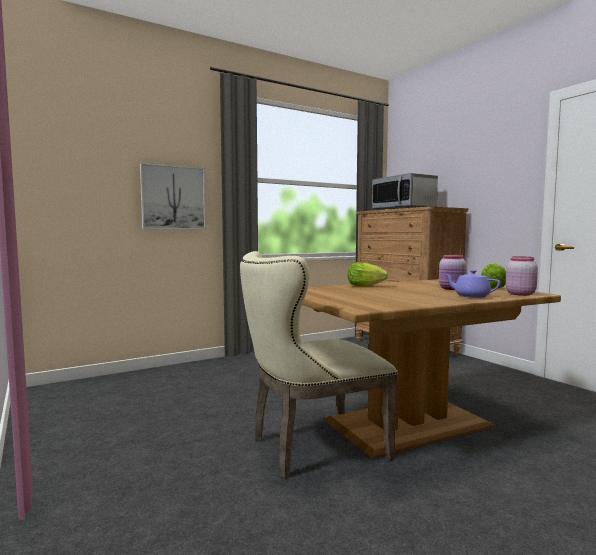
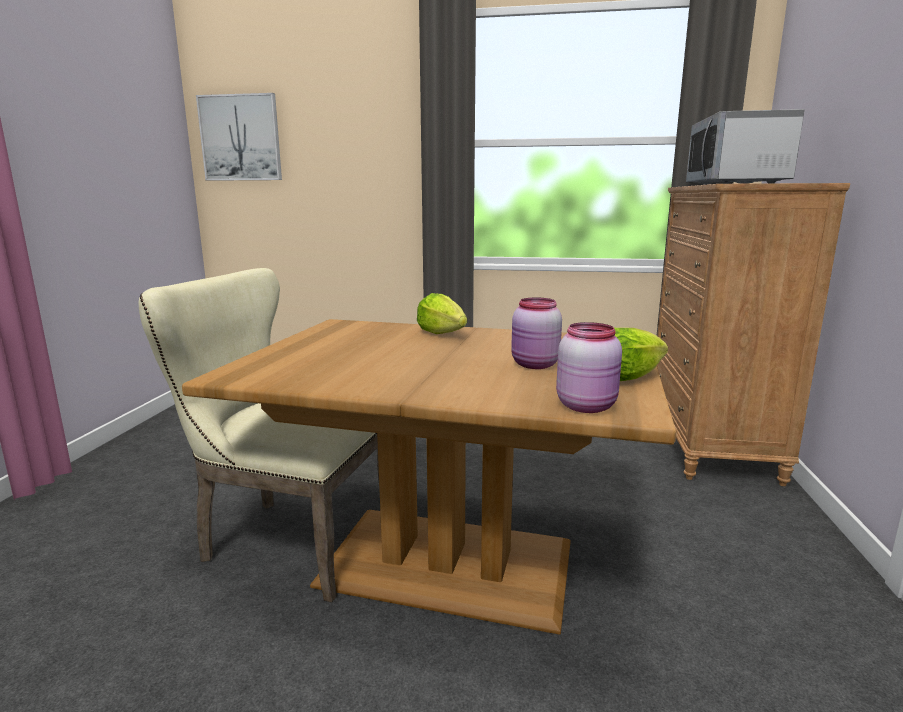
camera: 40 degrees right, 10 degrees up
(173, 197) = (366, 177): picture -> picture (240, 138)
(471, 296) = (472, 389): purple teapot -> none

